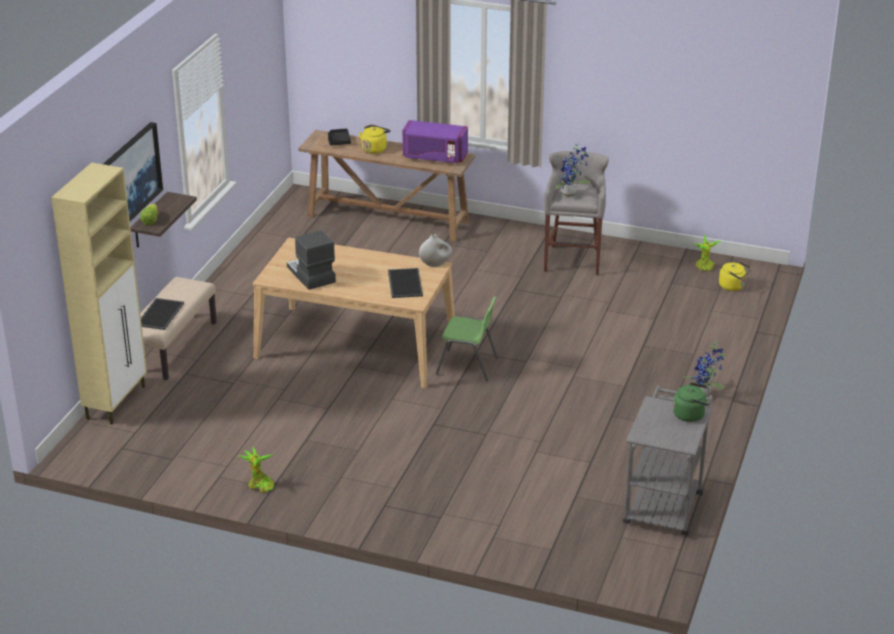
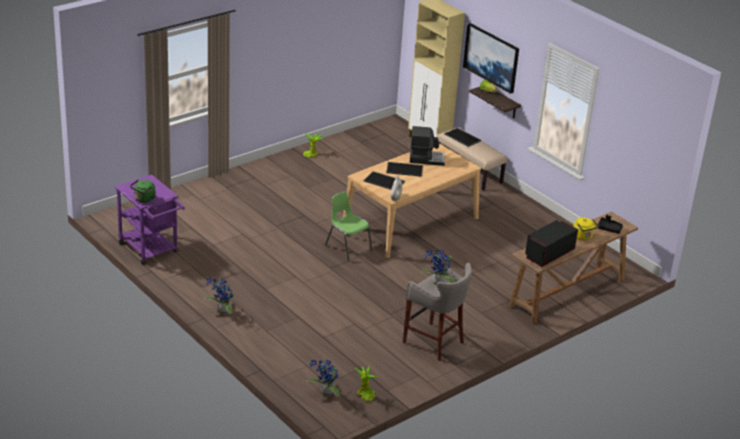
camera: 120 degrees right, 0 degrees up
(356, 280) = (405, 169): none -> tray
(434, 157) = (548, 254): purple microwave -> black microwave
(468, 366) = (347, 247): green chair -> green chair turned 90 degrees clockwise
(665, 502) = (151, 250): grey cart -> purple cart
(733, 286) = (325, 393): yellow kettle -> potted plant

